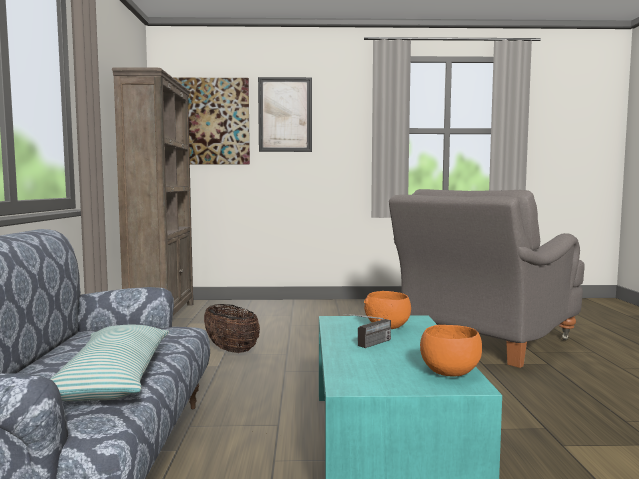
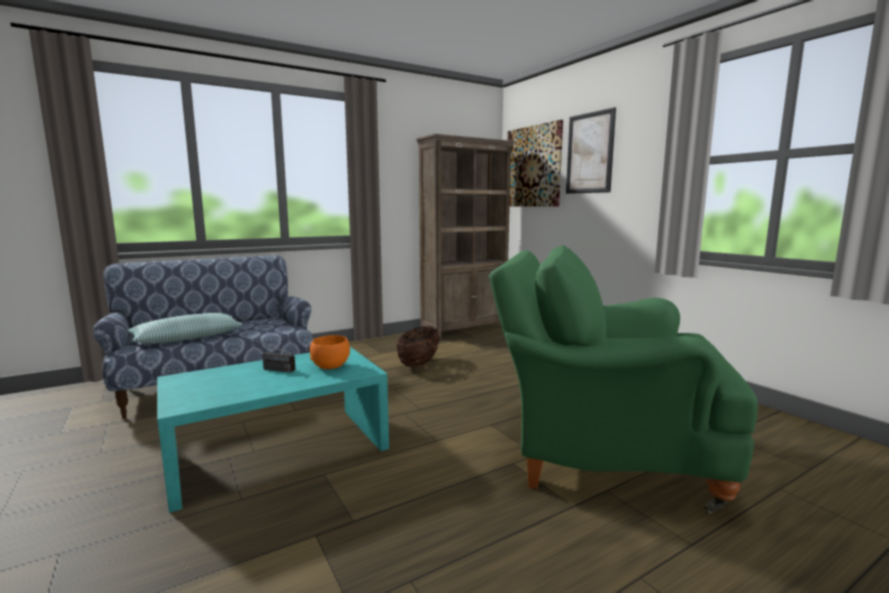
camera: 60 degrees right, 5 degrees up
(450, 373) = (207, 398): orange bowl -> none
(484, 341) = (601, 452): grey armchair -> green armchair

